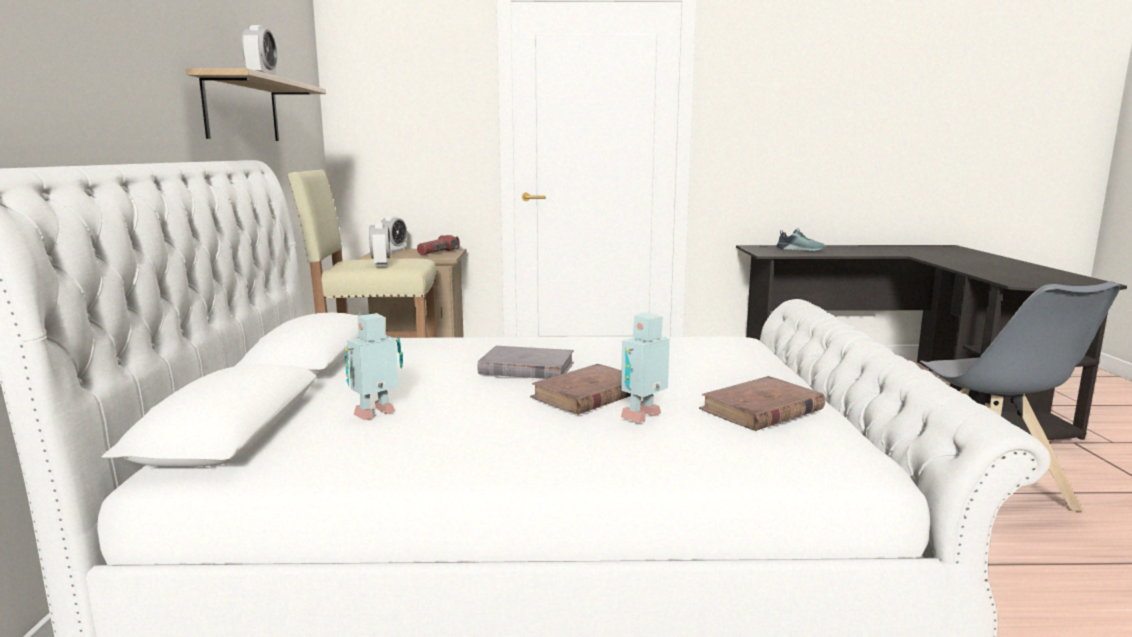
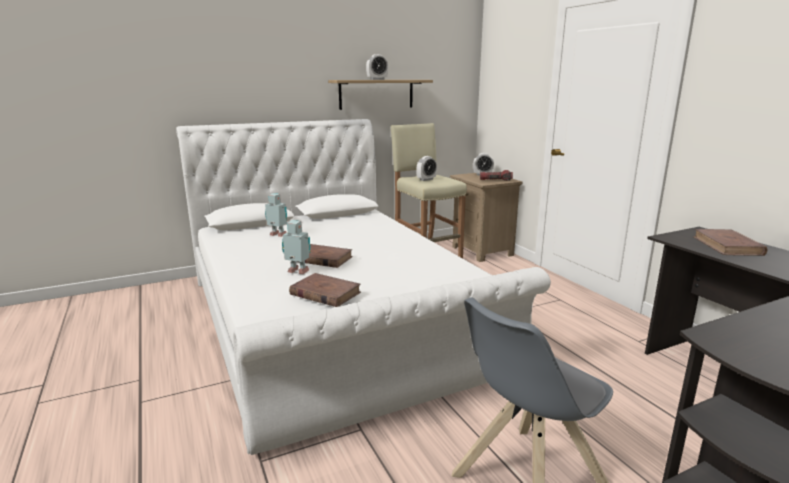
camera: 65 degrees right, 5 degrees up
(526, 368) = (355, 243): grey book -> none
(800, 250) = (727, 246): shoe -> brown book

